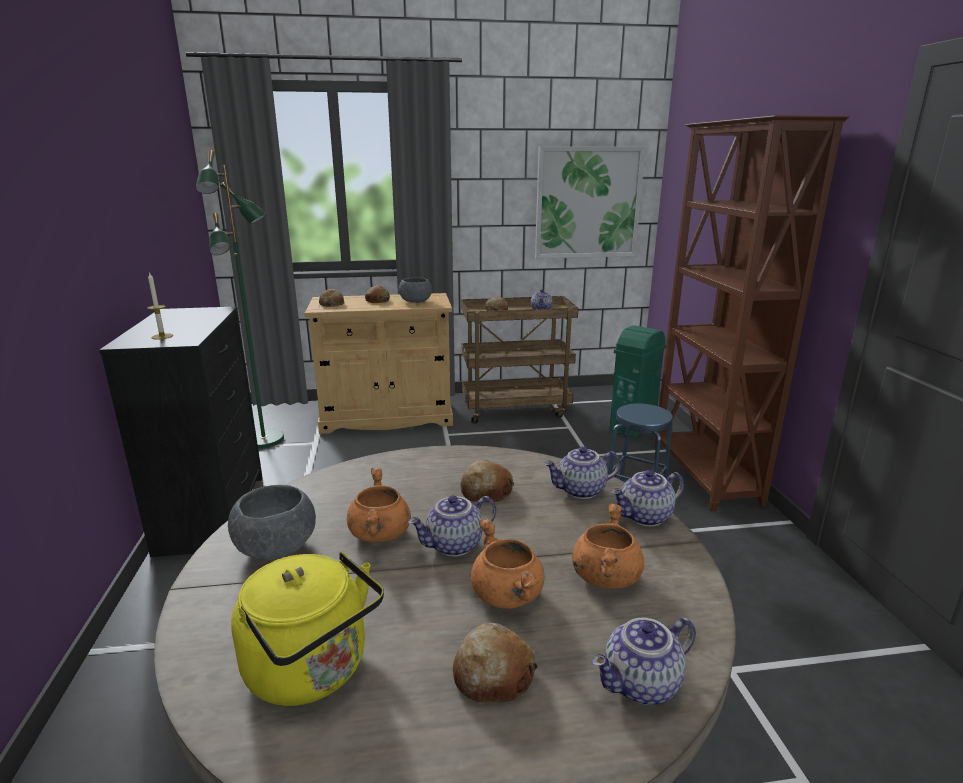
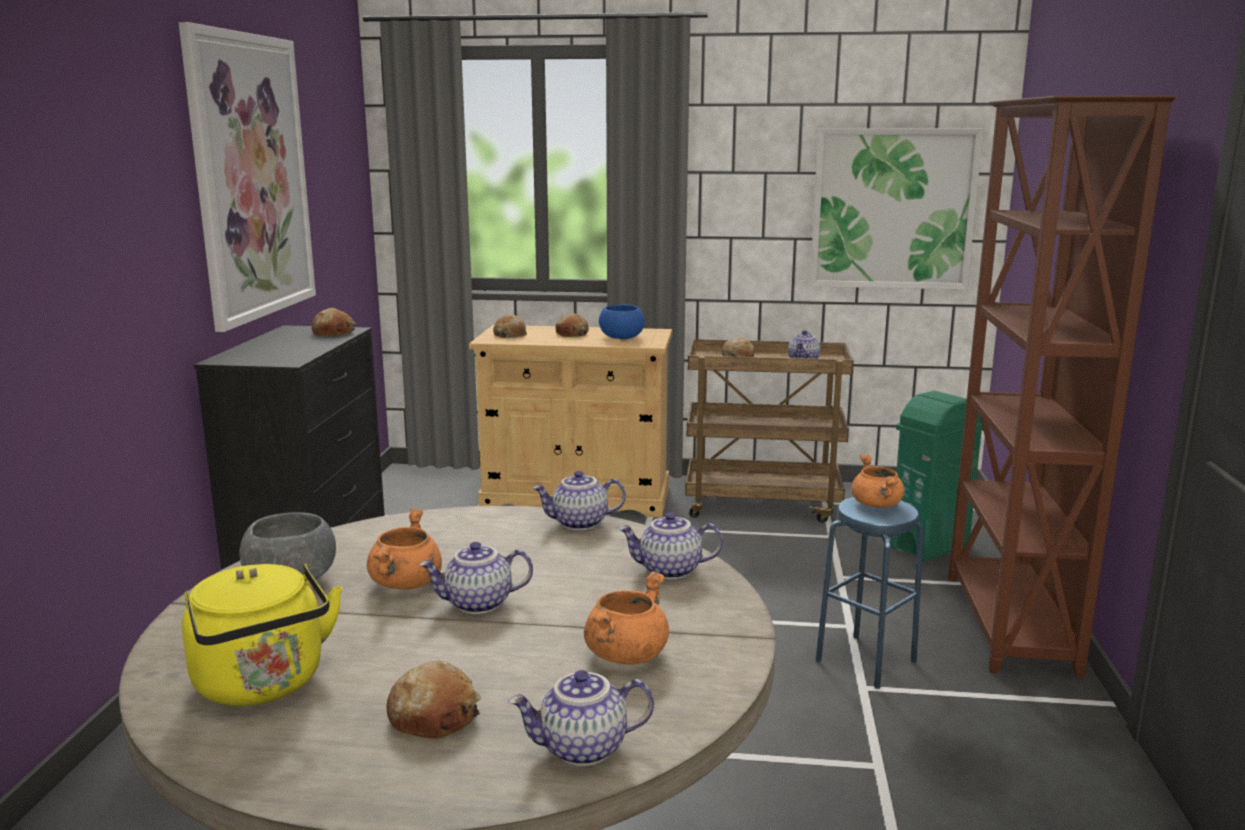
camera: 15 degrees right, 5 degrees down
(120, 185) = (251, 177): none -> picture
(162, 336) = (266, 355): candle -> none
(264, 440) = (408, 510): green floor lamp -> none
(415, 302) = (621, 338): grey bowl -> blue bowl
(486, 491) = (554, 557): bread -> bread (334, 332)
(509, 596) = (502, 656): orange cooking pot -> orange cooking pot (877, 505)
(645, 517) = (727, 606): teapot -> teapot (579, 524)

